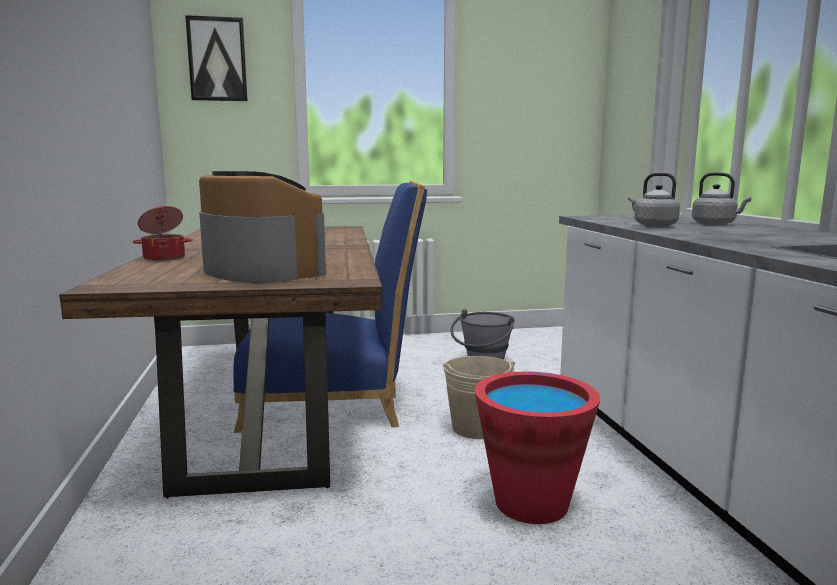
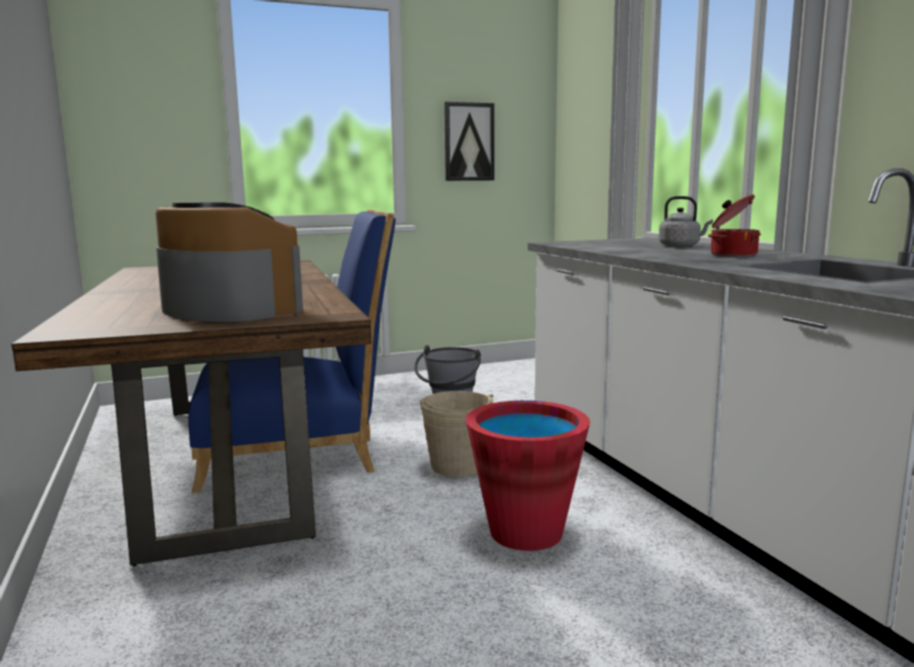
camera: 10 degrees left, 0 degrees up
(164, 258) = (106, 301): cooking pot -> cooking pot (732, 255)
(217, 59) = (133, 74): picture -> picture (468, 142)
(653, 225) = (624, 249): grey kettle -> none

